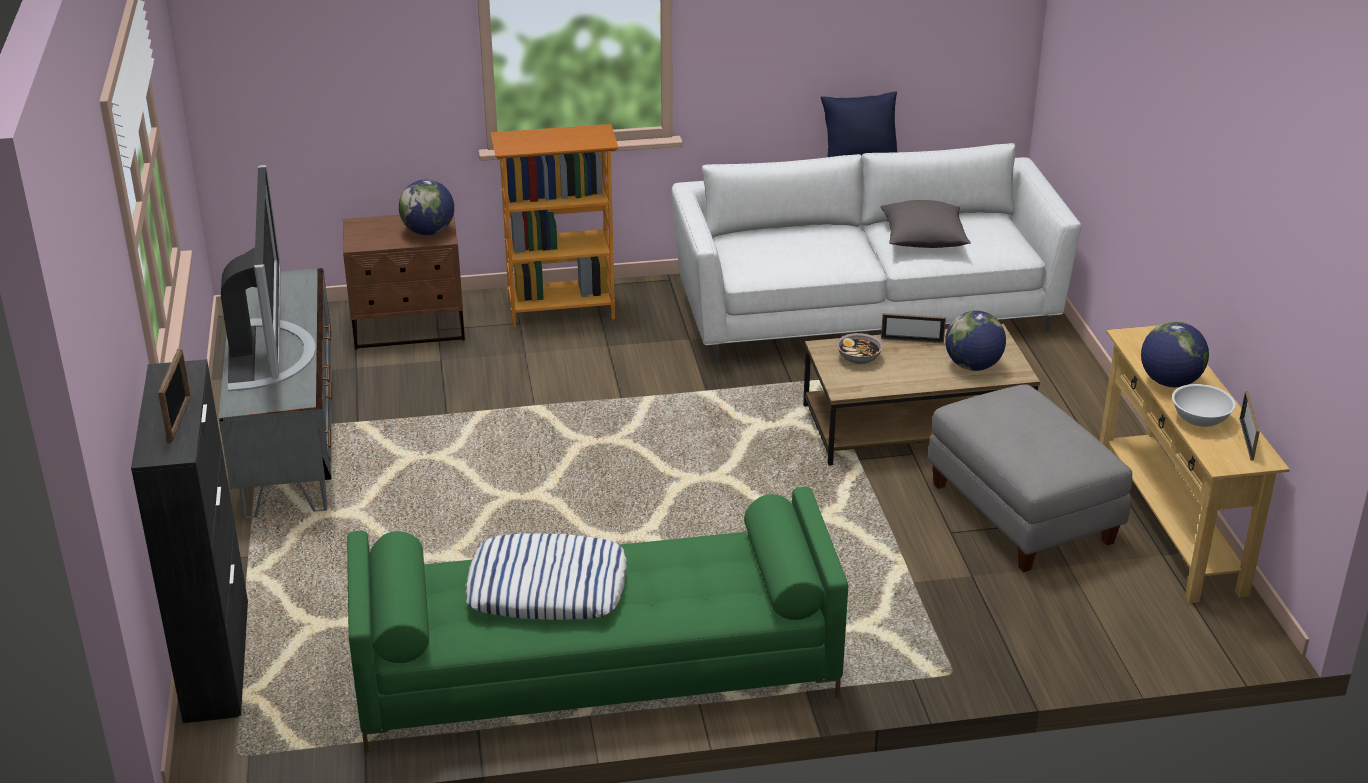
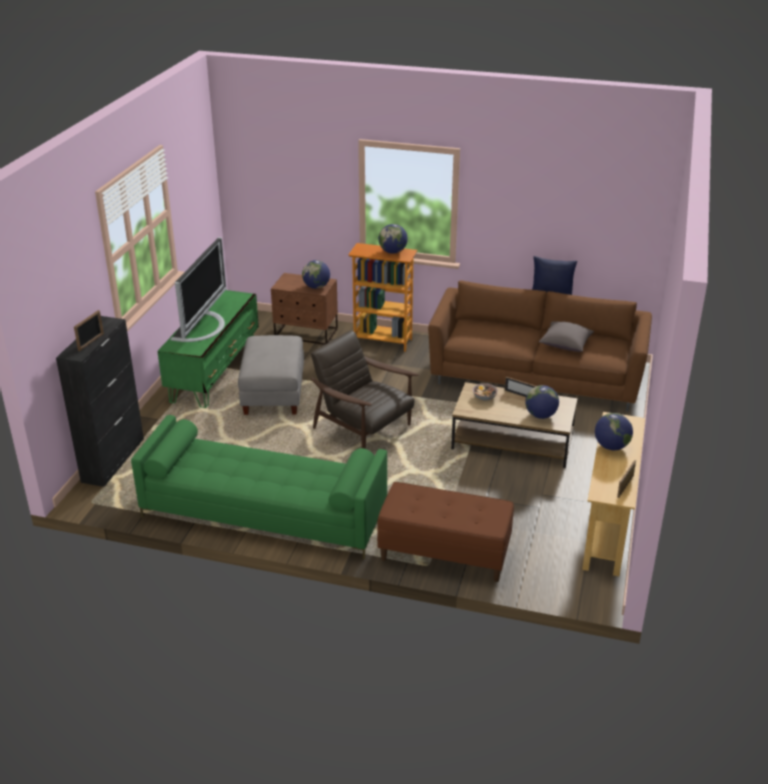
camera: 25 degrees right, 0 degrees up
(289, 440) = (214, 372): grey tv stand -> green tv stand
(546, 588) = (241, 464): pillow -> none
(572, 136) = (393, 252): none -> globe
(651, 470) = (363, 428): none -> brown armchair
(865, 311) = (536, 377): white sofa -> brown sofa
(961, 646) = (443, 554): none -> brown bench
(1019, 513) = (530, 499): grey ottoman -> grey ottoman (273, 393)
(1200, 419) = (609, 469): white bowl -> none

